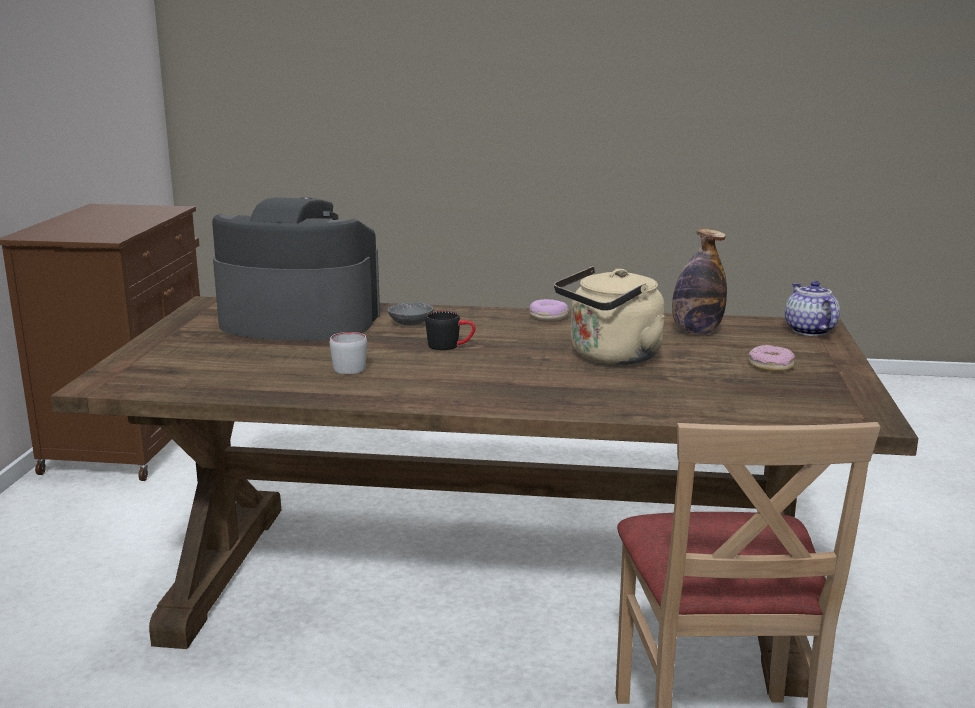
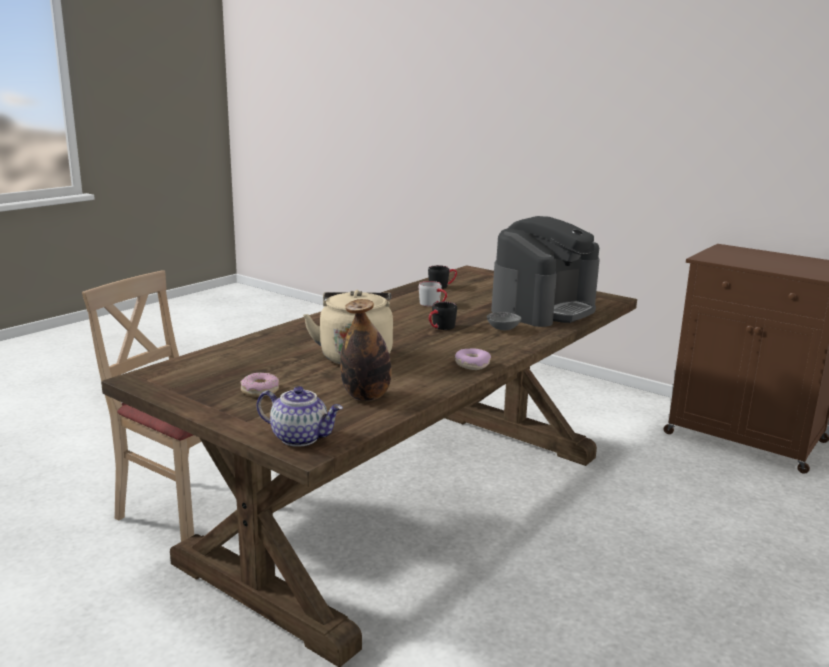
camera: 120 degrees right, 0 degrees up
(234, 381) = (442, 286): none -> black mug

